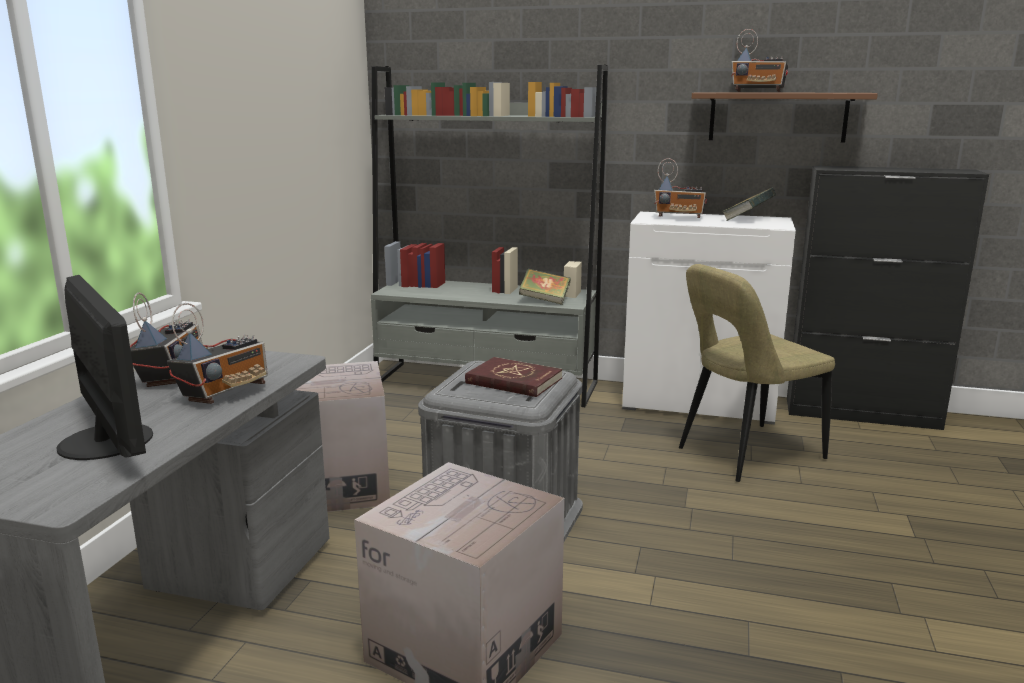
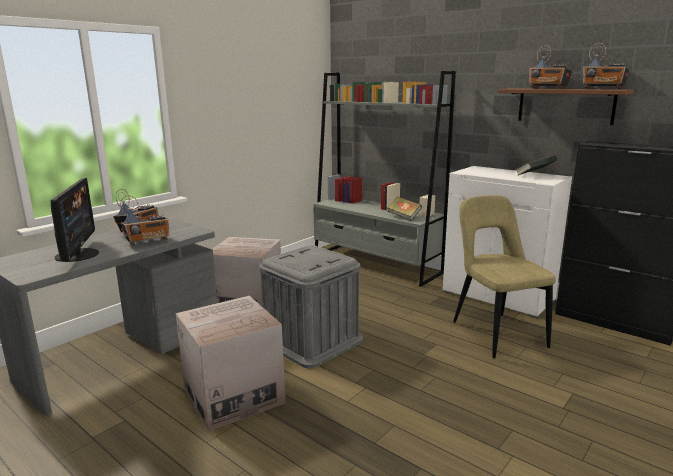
camera: 25 degrees right, 0 degrees up
(513, 381) = (315, 258): red book -> none
(679, 218) = (489, 171): radio -> radio (603, 89)
(745, 454) = (495, 332): beige chair -> beige chair turned 75 degrees clockwise

